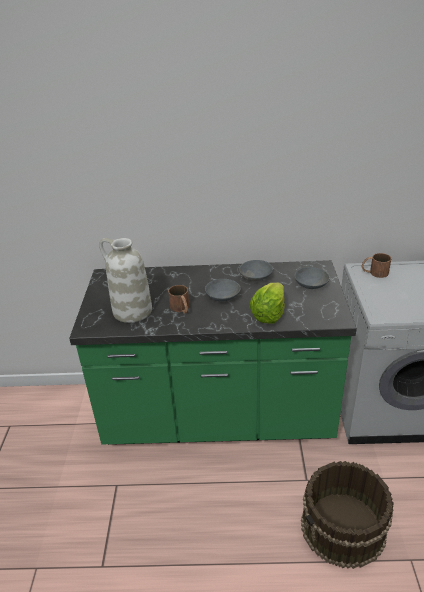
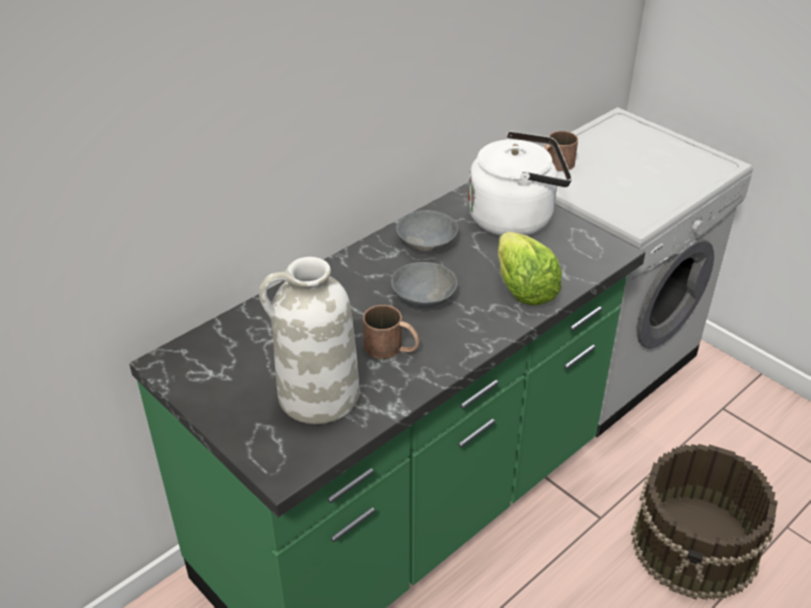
camera: 45 degrees left, 5 degrees up
(311, 284) = (516, 218): grey bowl -> white kettle

